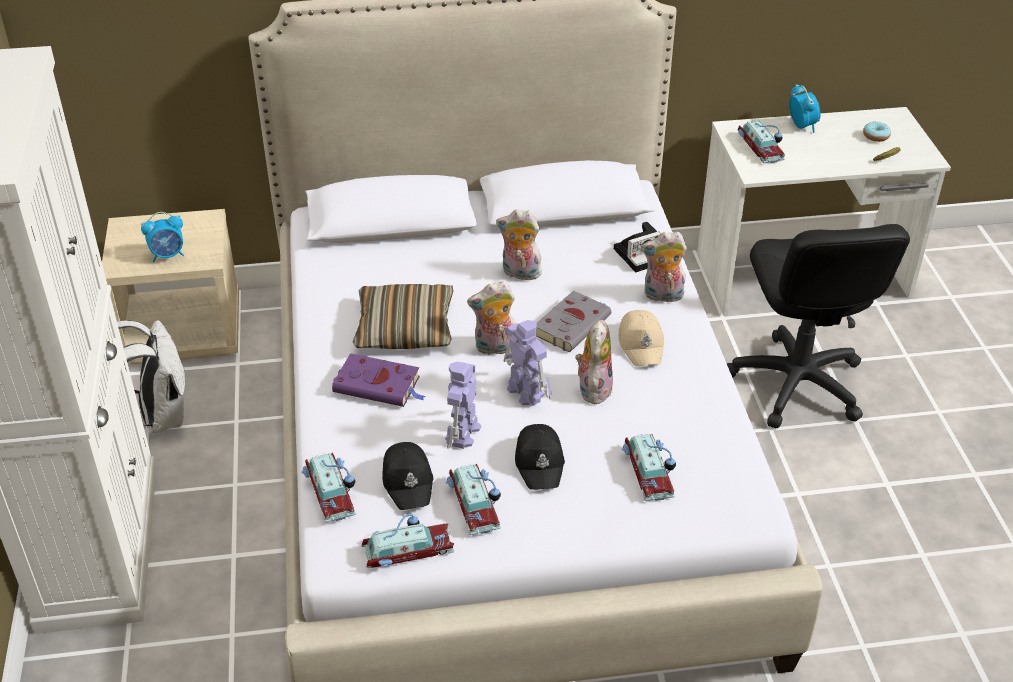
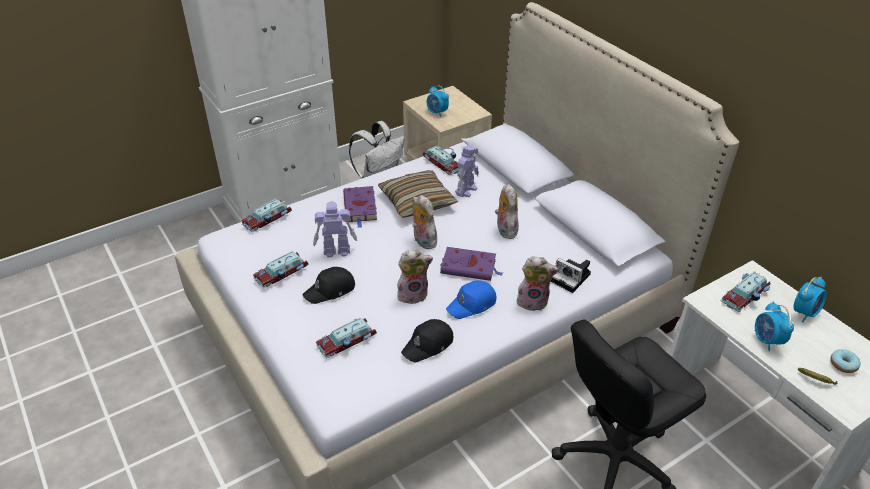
camera: 65 degrees right, 0 degrees up
(406, 549) = (236, 259): toy car -> toy car (442, 163)
(408, 481) = (286, 242): black cap -> black cap (428, 345)
(524, 391) = (390, 265): toy robot -> toy robot (466, 190)
(573, 324) = (470, 267): grey book -> purple book
(641, 344) = (472, 304): beige cap -> blue cap
(662, 296) = (533, 301): plush toy -> plush toy turned 120 degrees clockwise
(828, 161) = (767, 340): none -> alarm clock

